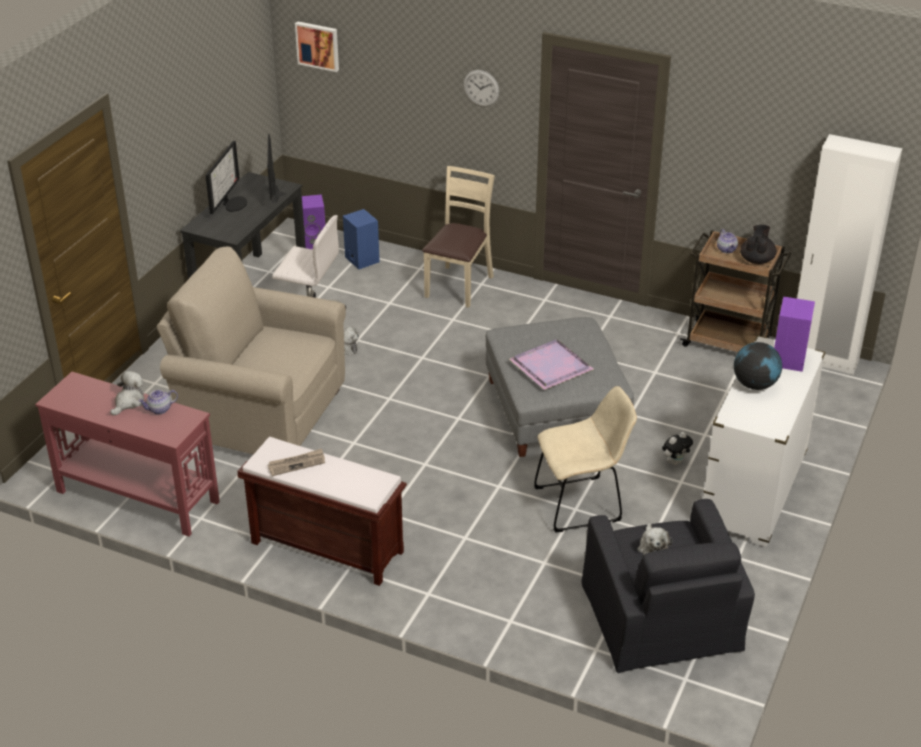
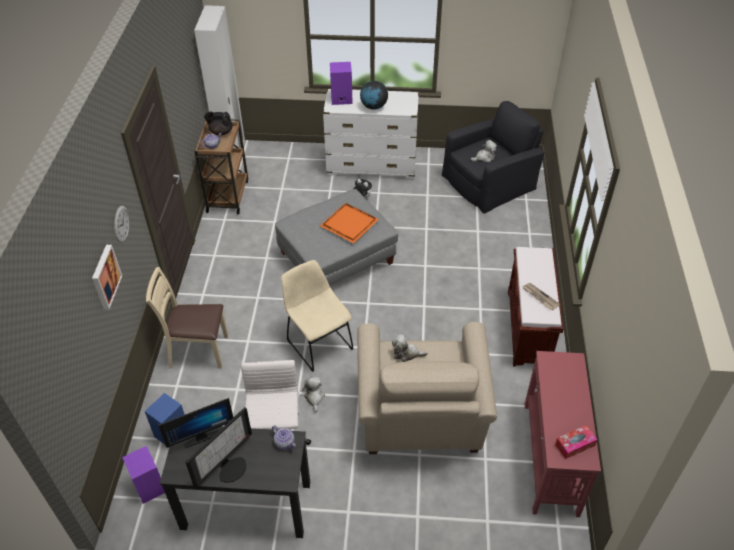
camera: 110 degrees left, 10 degrees up
(76, 397) = (575, 445): none -> tissue box
(129, 402) = (557, 405): plush toy -> plush toy (406, 353)
(159, 409) = (552, 382): teapot -> teapot (285, 442)
(233, 203) = (230, 467): monitor -> monitor turned 135 degrees clockwise
(318, 45) = (58, 360): picture -> picture (105, 276)
(549, 366) = (349, 224): purple tray -> orange tray
(582, 503) = (420, 227): beige chair -> beige chair (318, 342)

